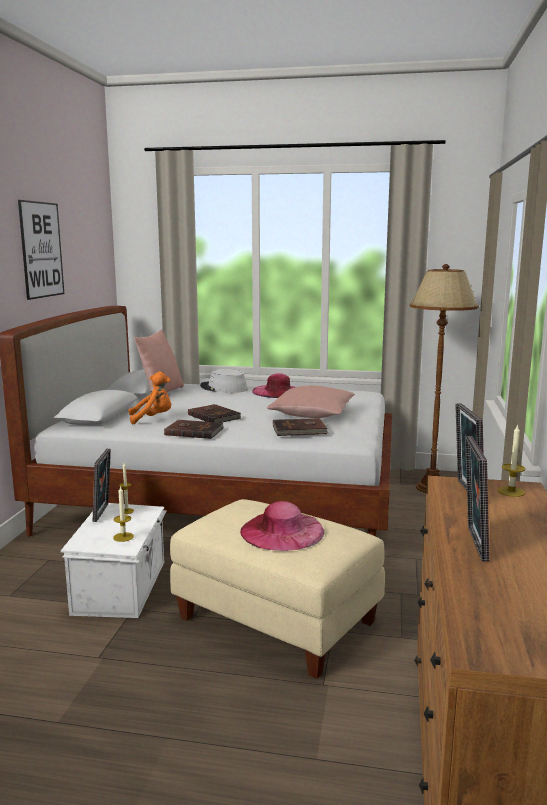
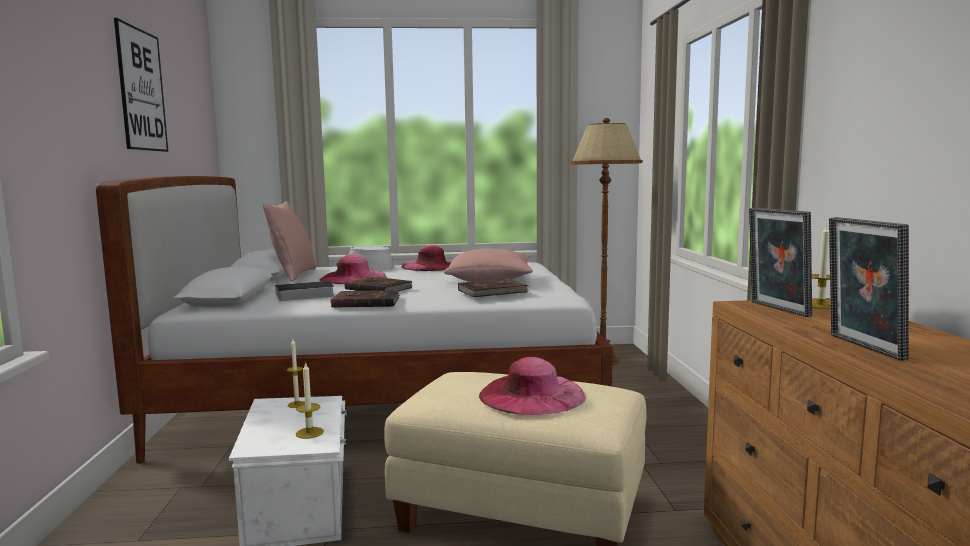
camera: 15 degrees left, 5 degrees down
(103, 512) = (266, 409): picture frame -> none
(153, 419) = (302, 295): orange plush toy -> book
(204, 401) = (353, 278): none -> pink hat

